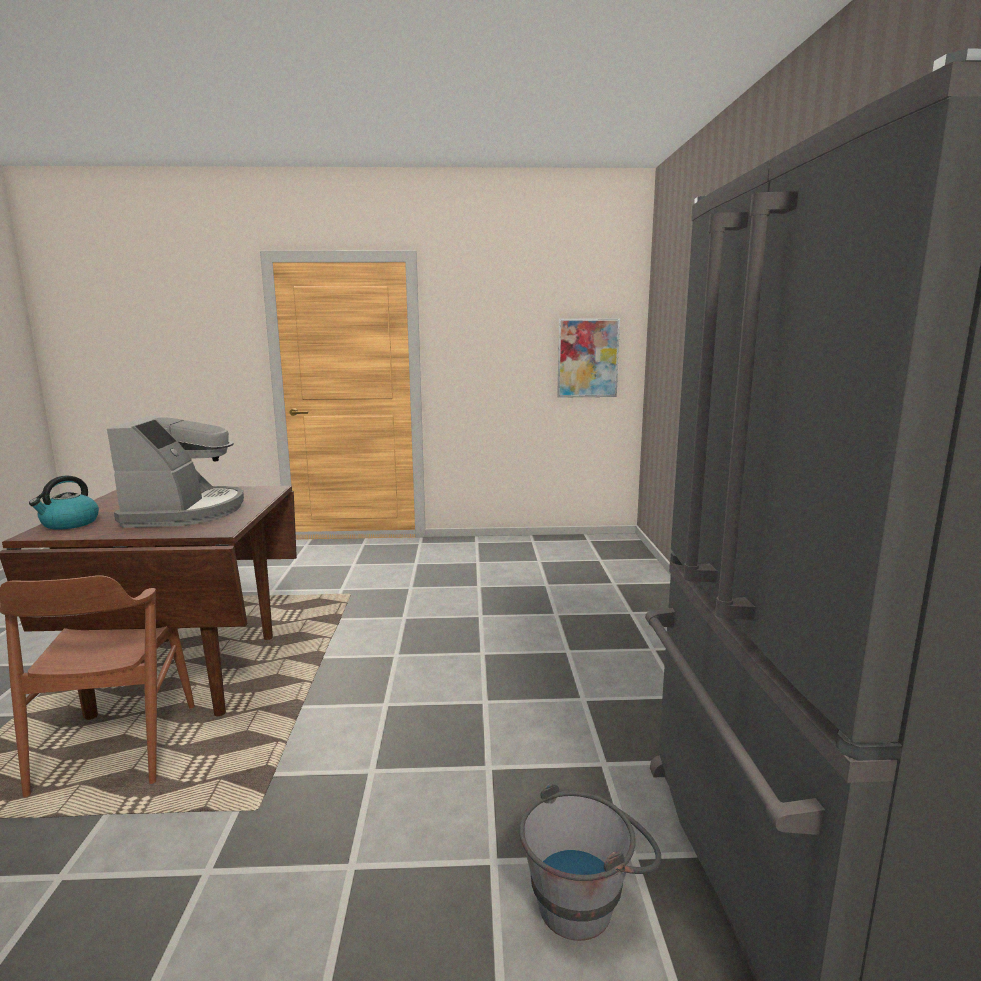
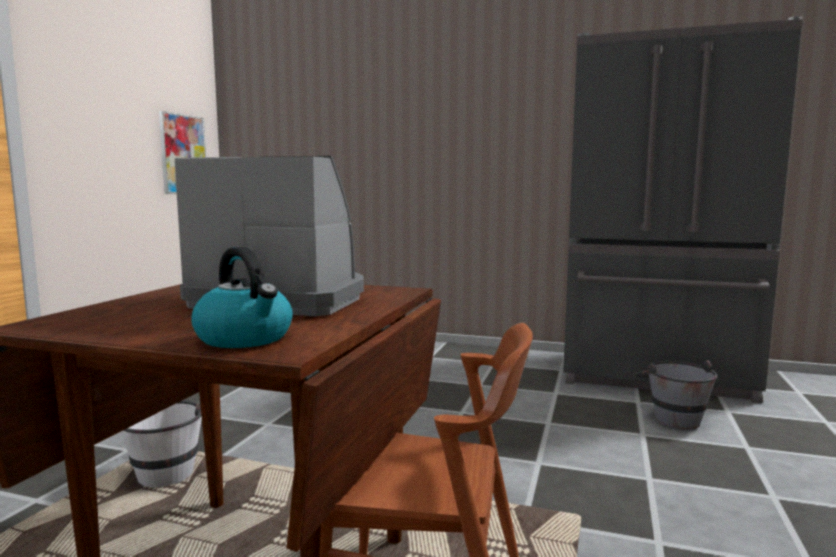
camera: 70 degrees left, 5 degrees down
(315, 610) = (169, 470): none -> white bucket

